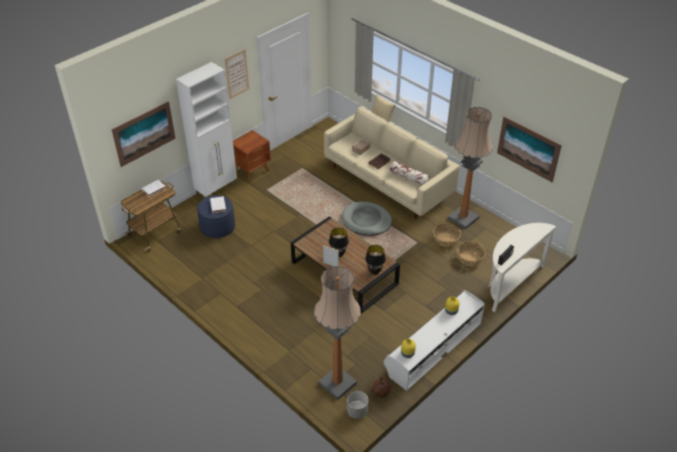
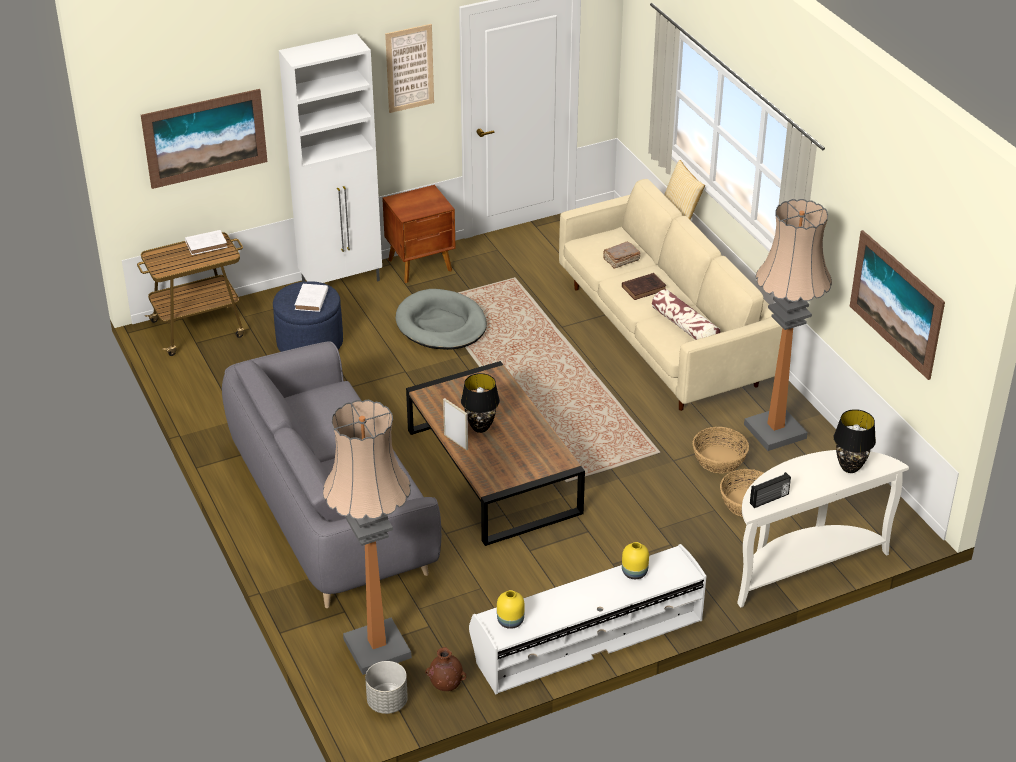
camera: 20 degrees right, 5 degrees down
(275, 315) = (331, 509): none -> grey sofa
(366, 221) = (584, 393): grey dog bed -> grey dog bed (441, 324)
(374, 271) = (529, 471): black table lamp -> black table lamp (849, 467)

